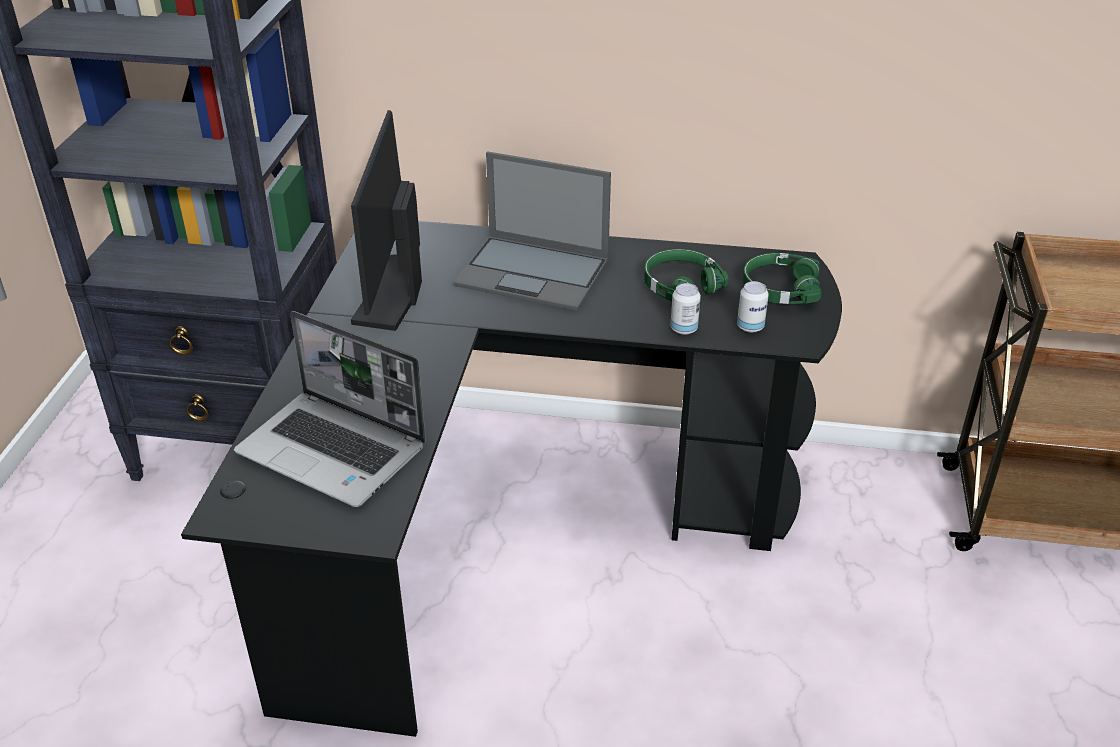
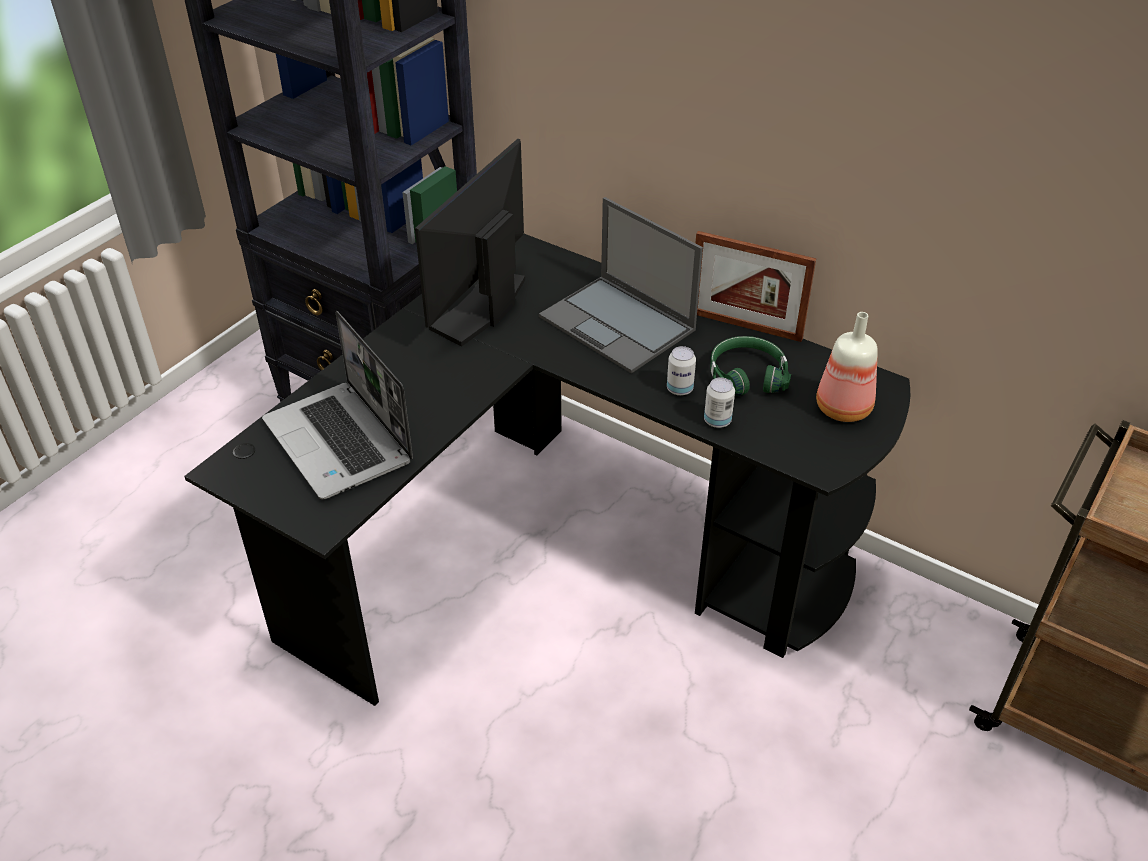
camera: 25 degrees right, 5 degrees up
(649, 246) = (745, 326): none -> picture frame
(750, 327) = (783, 438): can -> can (679, 389)
(779, 289) = (842, 407): green headphones -> bottle

